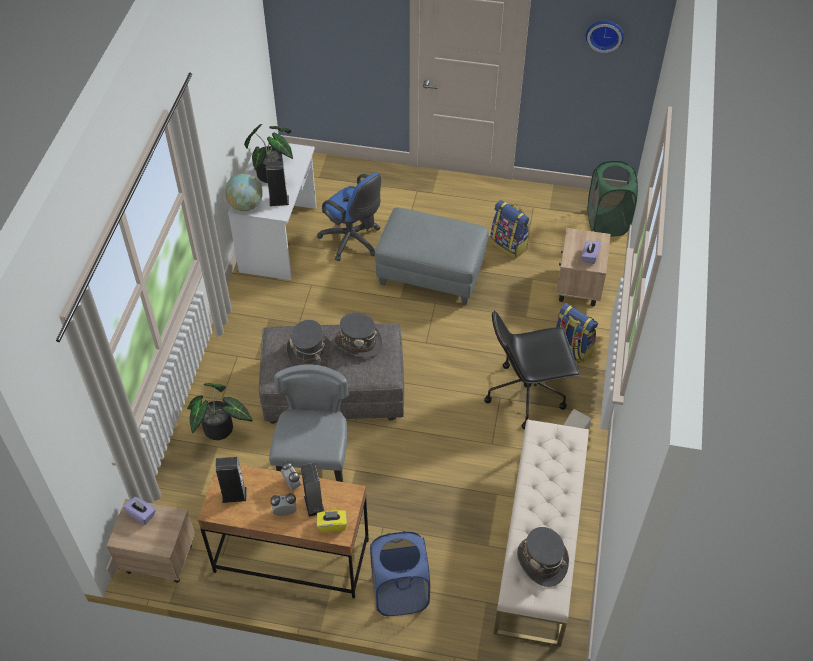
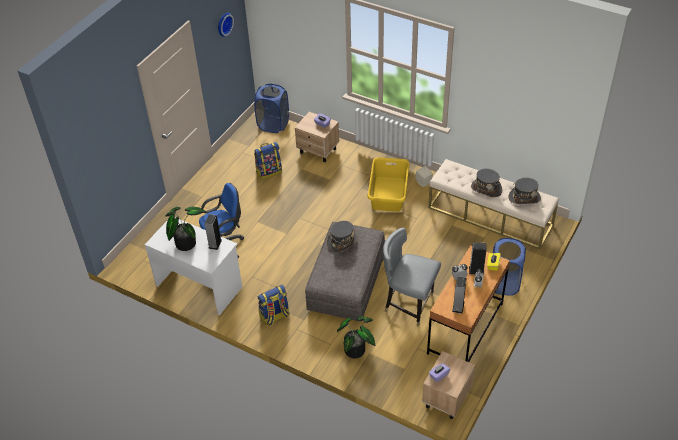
camera: 70 degrees left, 5 degrees down
(245, 205) = (209, 262): globe -> none
(309, 351) = (339, 267): grey hat -> grey hat (486, 189)
(432, 274) = (274, 213): grey ottoman -> none
(527, 394) = (388, 194): black office chair -> yellow laundry basket
(571, 349) = (363, 167): backpack -> backpack (274, 317)
(607, 222) = (273, 124): green laundry basket -> blue laundry basket

